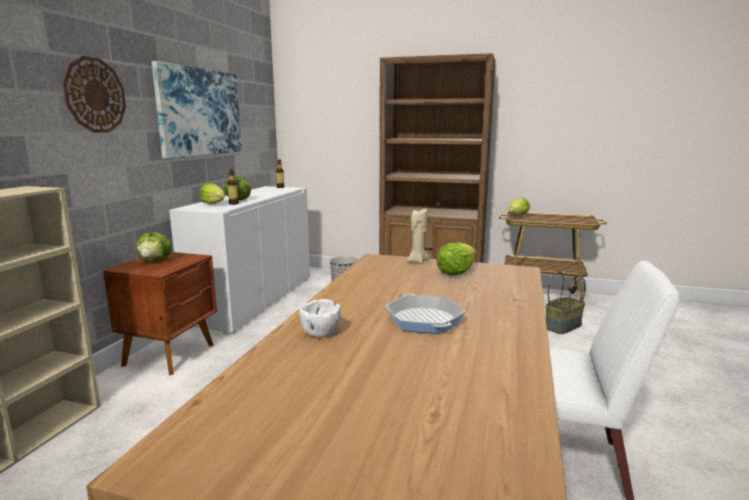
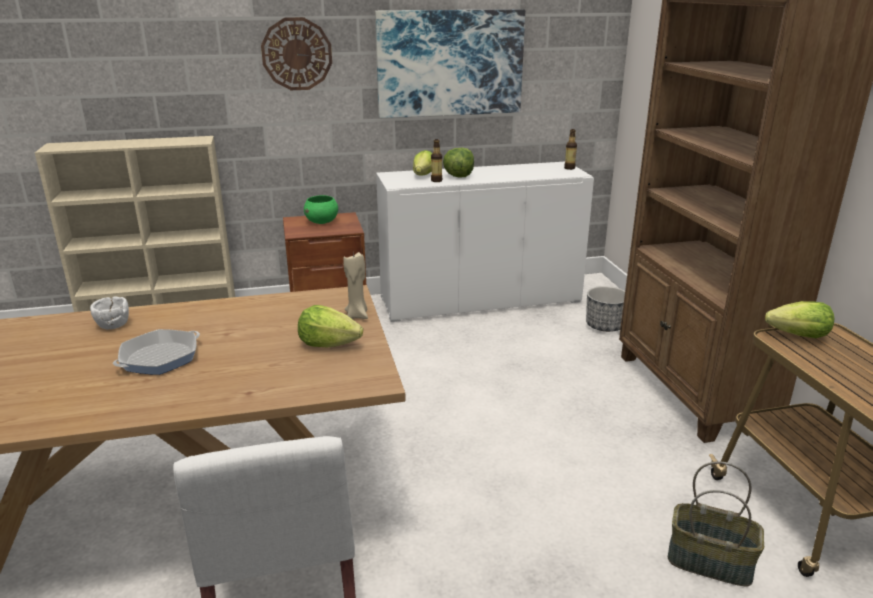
camera: 60 degrees right, 10 degrees up
(155, 261) = (322, 222): lettuce -> green bowl

